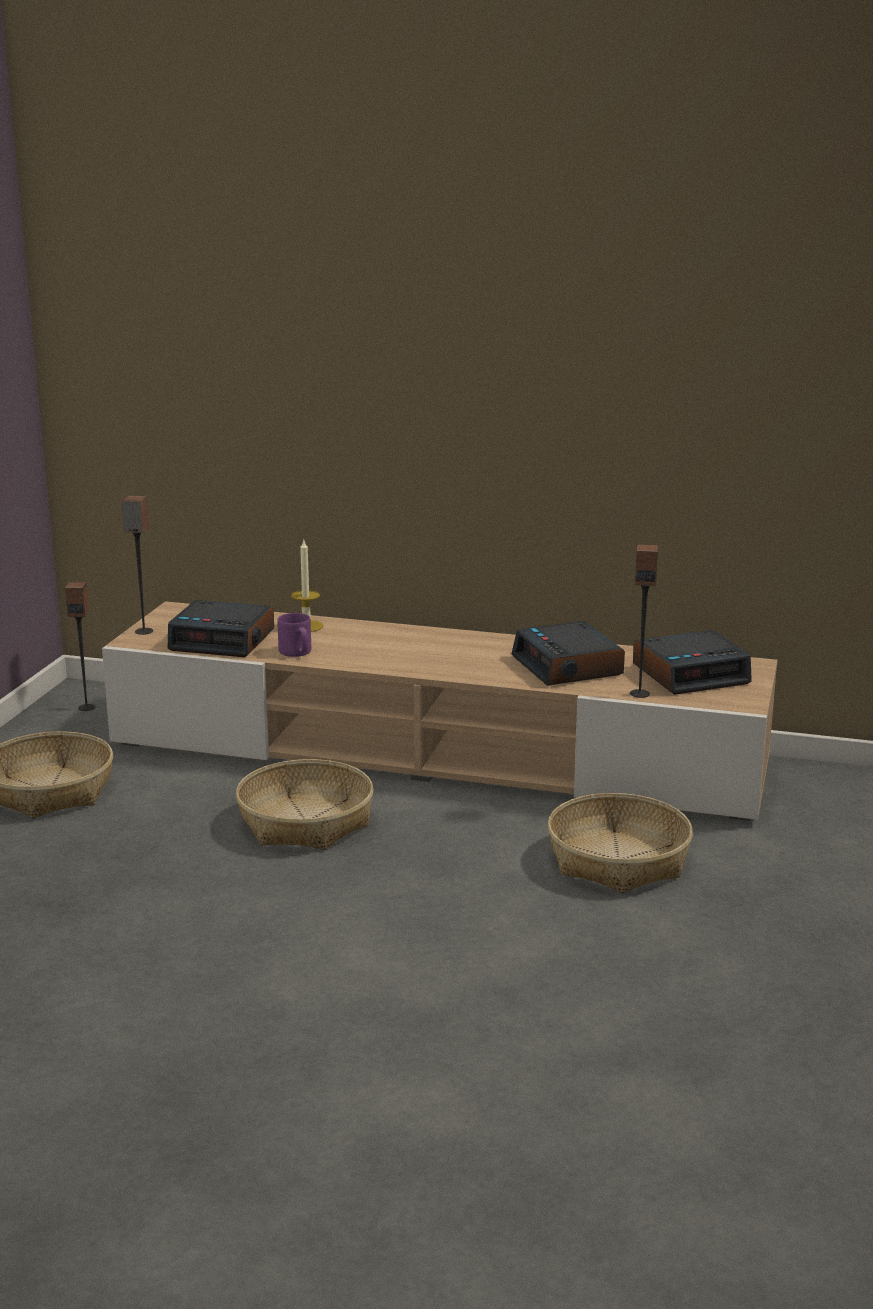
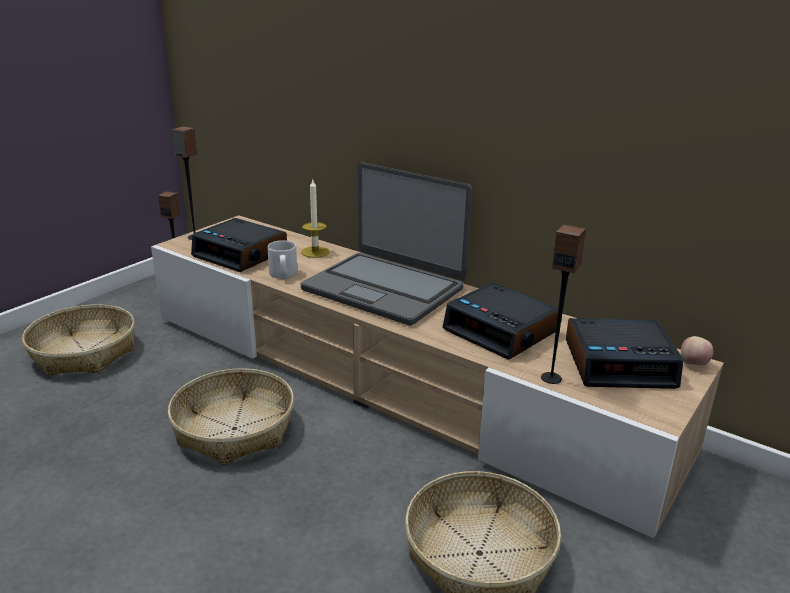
camera: 20 degrees right, 5 degrees up
(297, 653) = (283, 275): purple mug -> grey mug
(419, 649) = (384, 288): none -> laptop
(568, 666) = (502, 331): alarm clock -> alarm clock turned 45 degrees counterclockwise
(753, 665) = (693, 364): none -> apple

